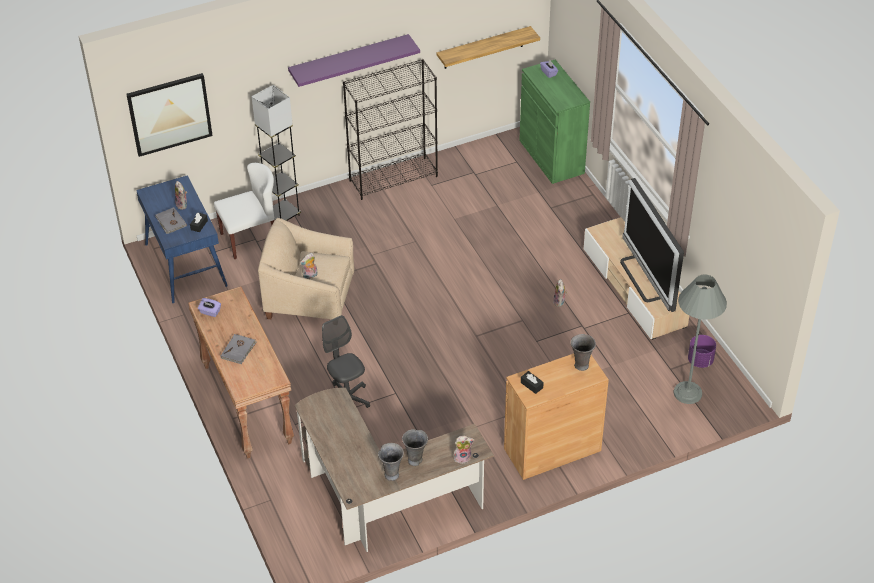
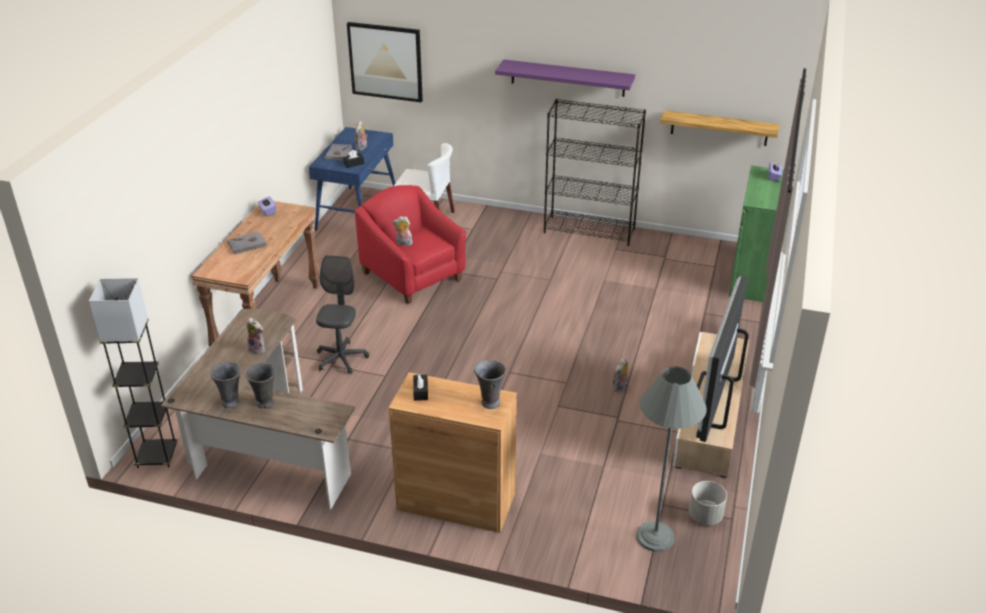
camera: 40 degrees right, 10 degrees down
(283, 215) = (470, 215): grey floor lamp -> grey floor lamp (157, 456)
(310, 298) = (413, 276): beige armchair -> red armchair
(463, 457) = (305, 426): plush toy -> plush toy (258, 349)
(700, 360) = (705, 516): purple planter -> grey planter

